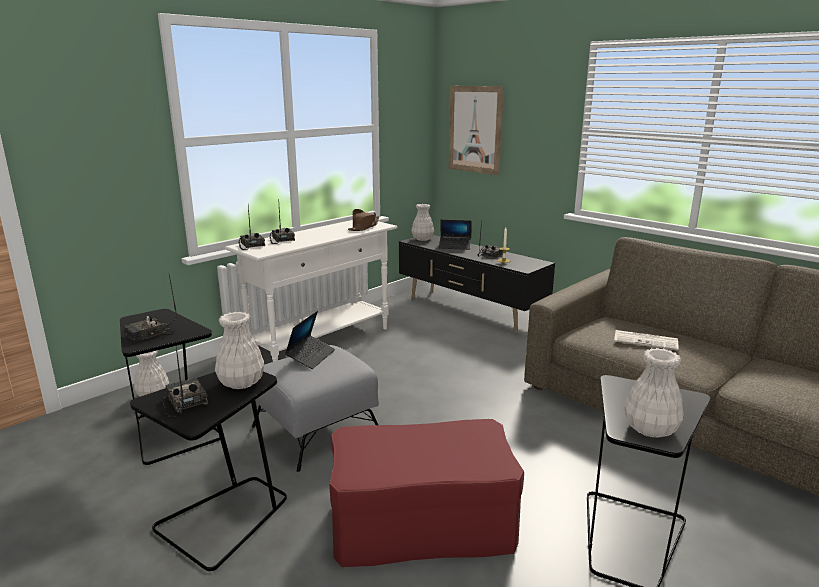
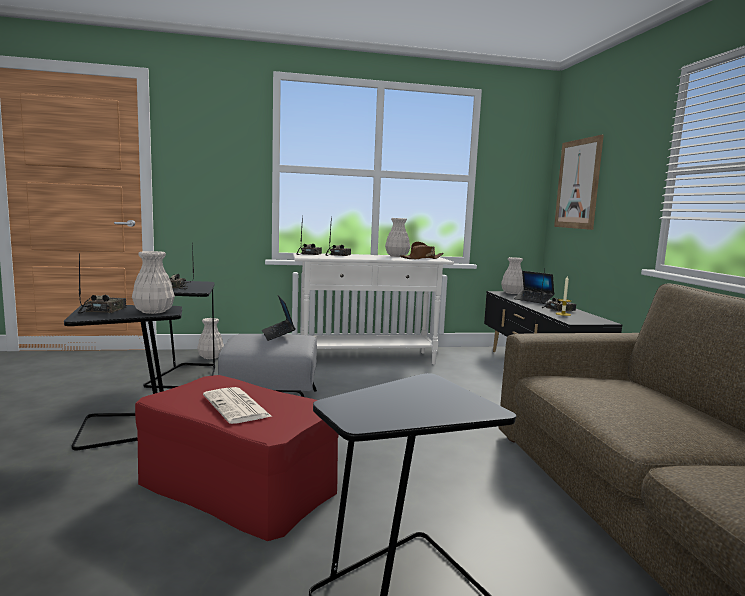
camera: 35 degrees right, 10 degrees down
(311, 356) = (278, 335): laptop -> laptop turned 105 degrees clockwise
(646, 341) = (620, 397): newspaper -> newspaper (237, 406)
(649, 429) = (367, 411): white vase -> white vase (397, 256)

